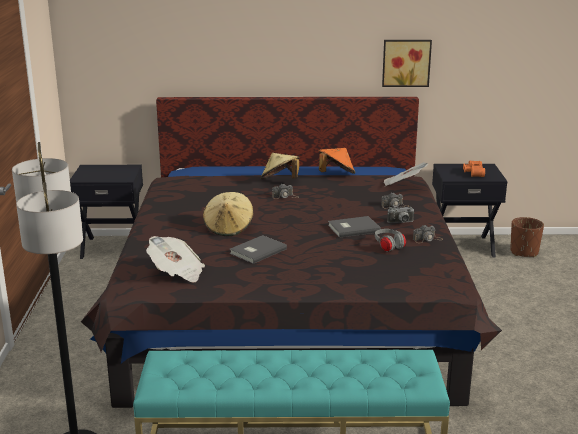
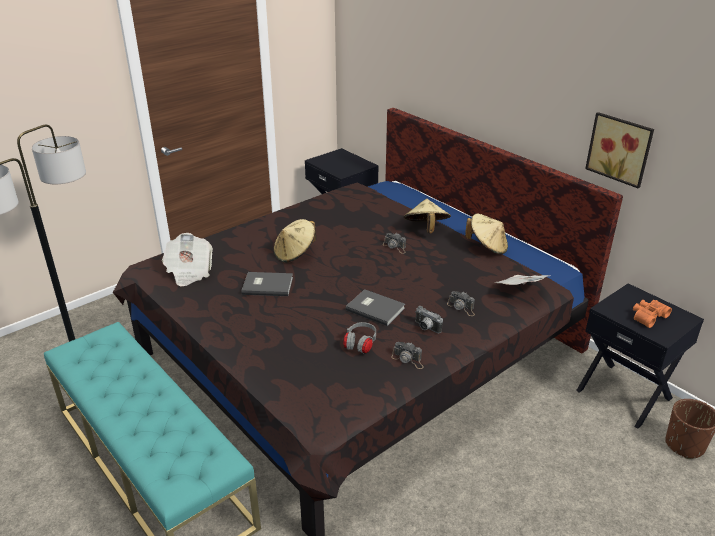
camera: 50 degrees right, 10 degrees up
(336, 174) = (487, 247): orange hat -> beige hat

